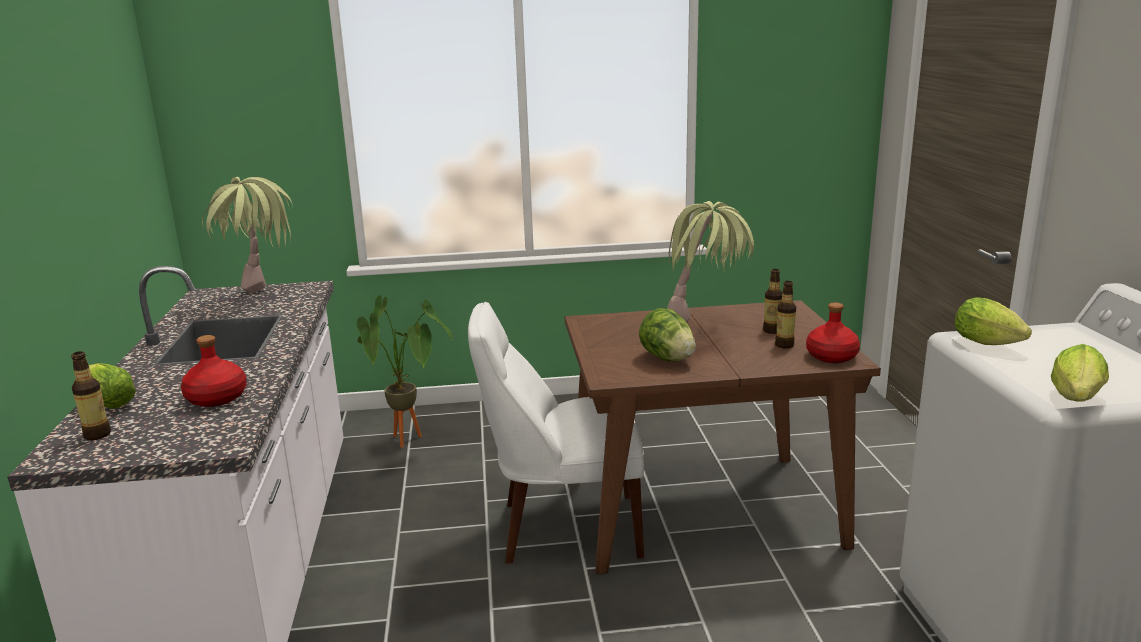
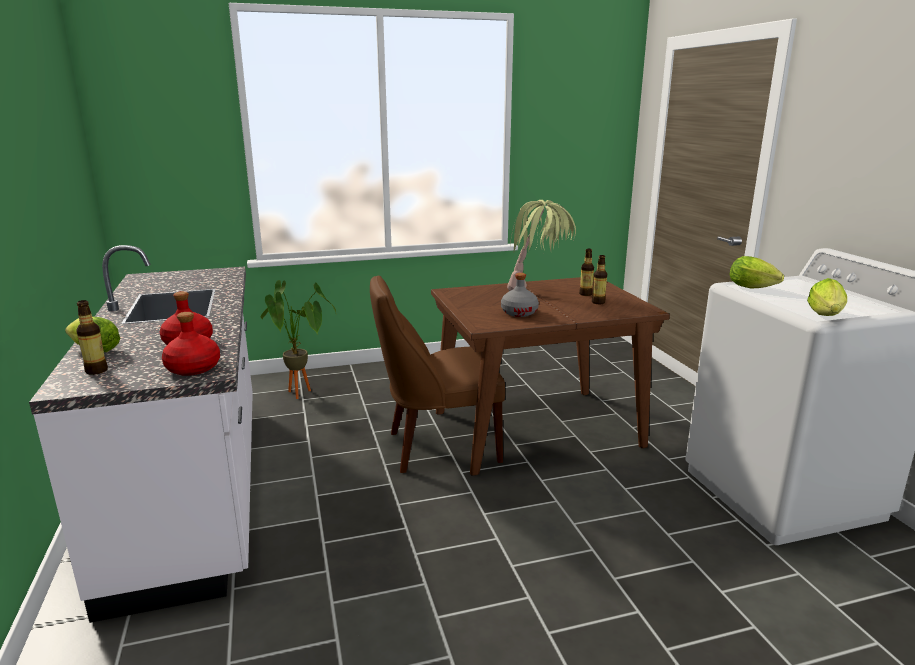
camera: 10 degrees left, 0 degrees up
(261, 298) = (191, 278): potted plant -> none
(563, 528) = (437, 447): white chair -> brown chair
(667, 358) = (519, 312): lettuce -> grey bottle
(831, 356) = (633, 308): red bottle -> red bottle (192, 368)

